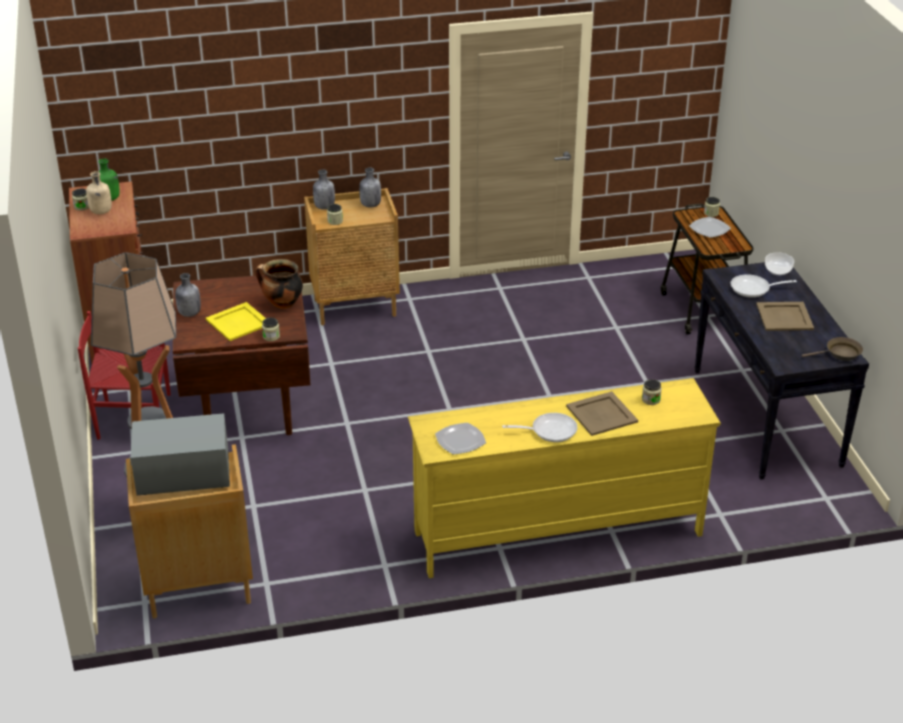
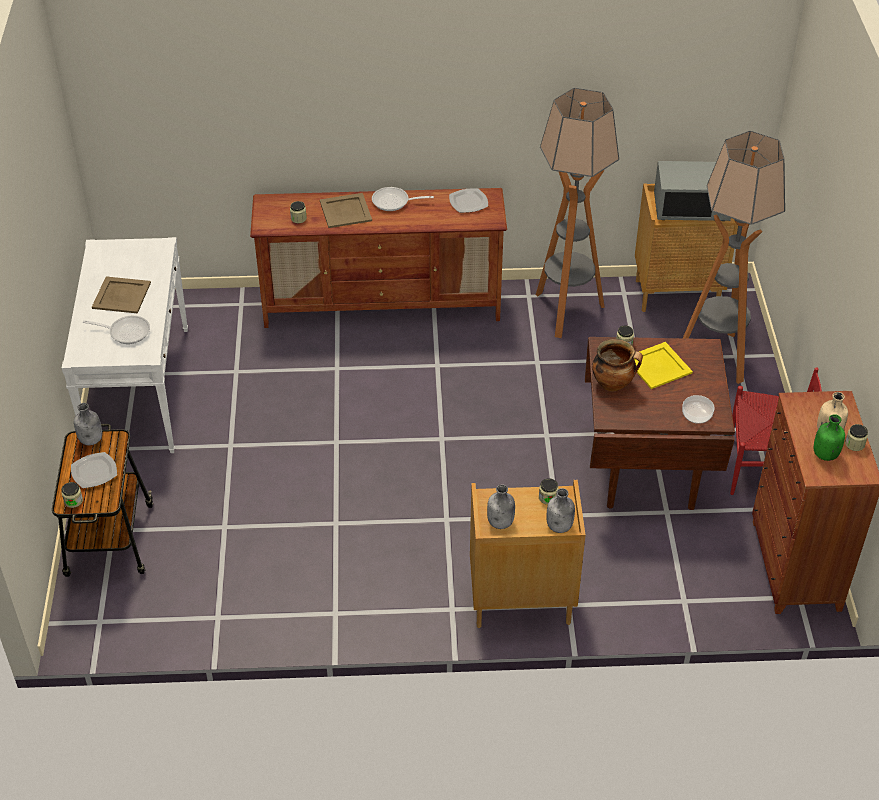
camera: 170 degrees left, 10 degrees up
(189, 313) = (710, 383): grey bottle -> grey bottle (91, 440)
(337, 550) = (566, 312): none -> floor lamp
(557, 532) = (382, 305): yellow dresser -> brown dresser
(766, 417) = (139, 389): black console table -> white console table
(778, 270) = (83, 353): bowl -> bowl (696, 415)
(840, 353) = (103, 251): brown frying pan -> none

